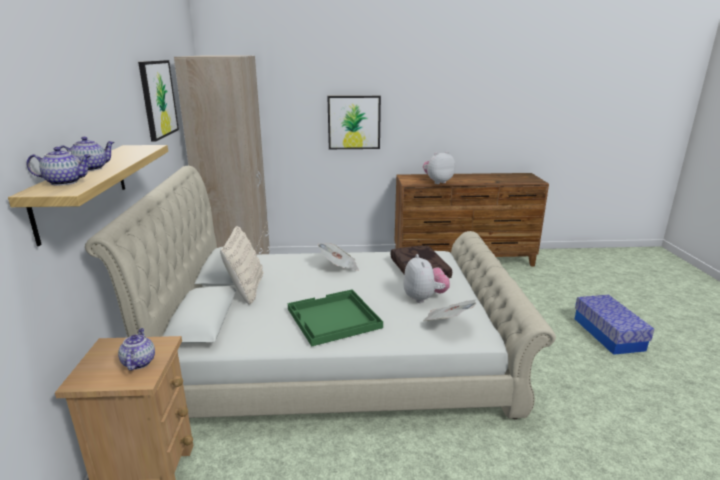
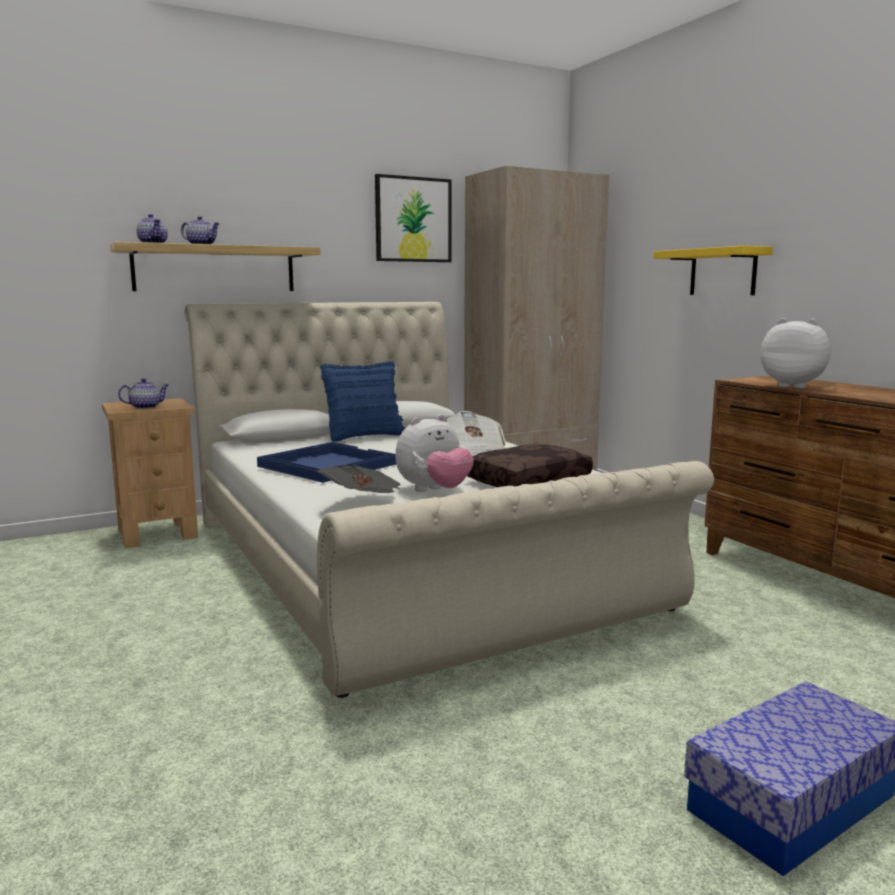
camera: 65 degrees right, 10 degrees down
(246, 290) = (364, 436): beige pillow -> blue pillow
(333, 319) = (326, 465): green tray -> blue tray
(354, 122) = (723, 272): picture -> yellow shelf

